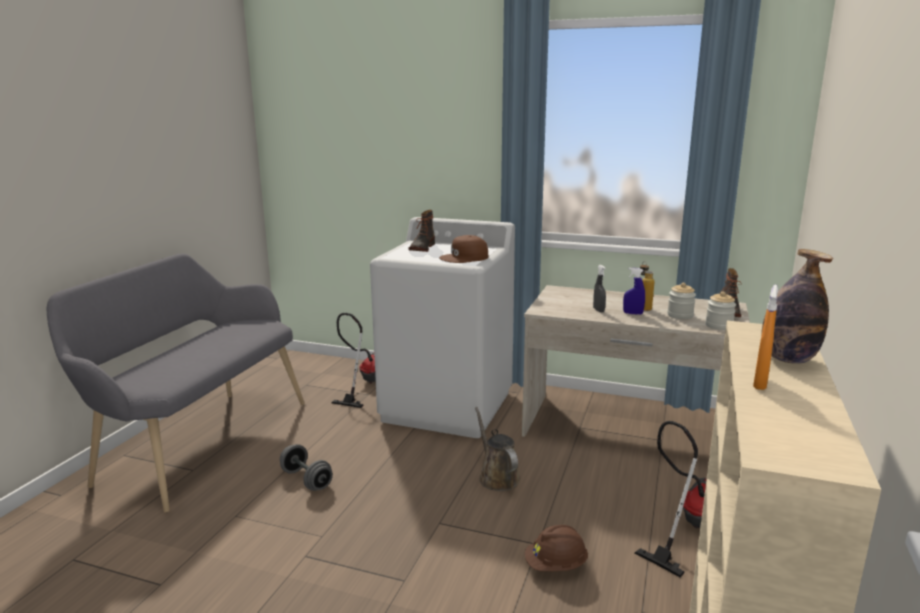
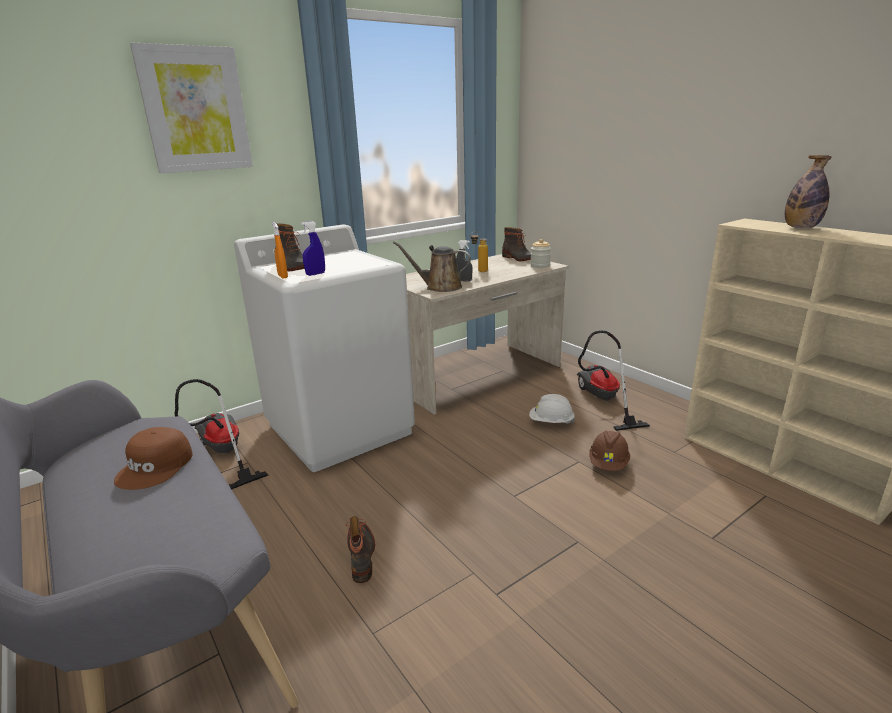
camera: 55 degrees left, 5 degrees up
(306, 480) = (362, 554): grey dumbbell -> boot
(420, 112) = (195, 110): none -> picture
(464, 258) = (361, 262): brown cap -> brown cap (156, 466)
(497, 477) = (478, 446): brown watering can -> brown watering can (440, 287)
(593, 504) = (551, 422): none -> white hard hat
(633, 313) = (485, 275): blue spray bottle -> blue spray bottle (315, 274)
(680, 315) = (508, 268): jar -> none
(760, 383) = (842, 236): orange spray bottle -> orange spray bottle (283, 276)

